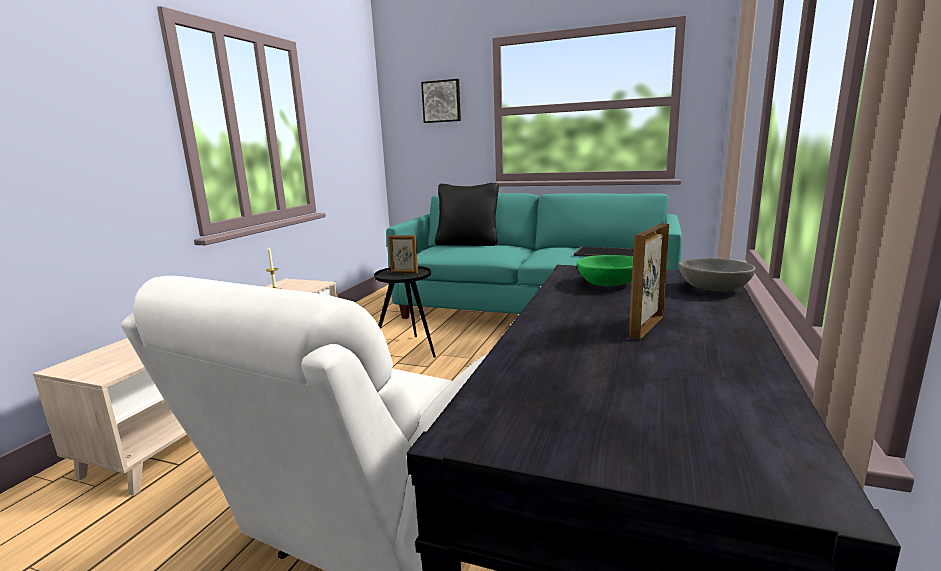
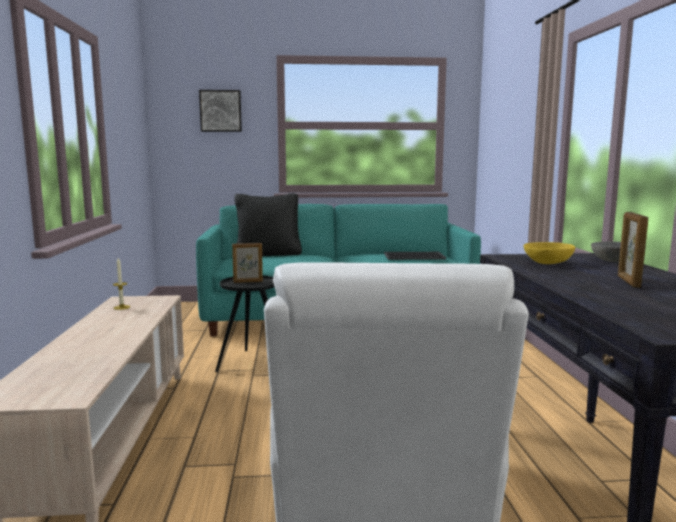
camera: 25 degrees left, 5 degrees down
(608, 283) = (547, 262): green bowl -> yellow bowl

